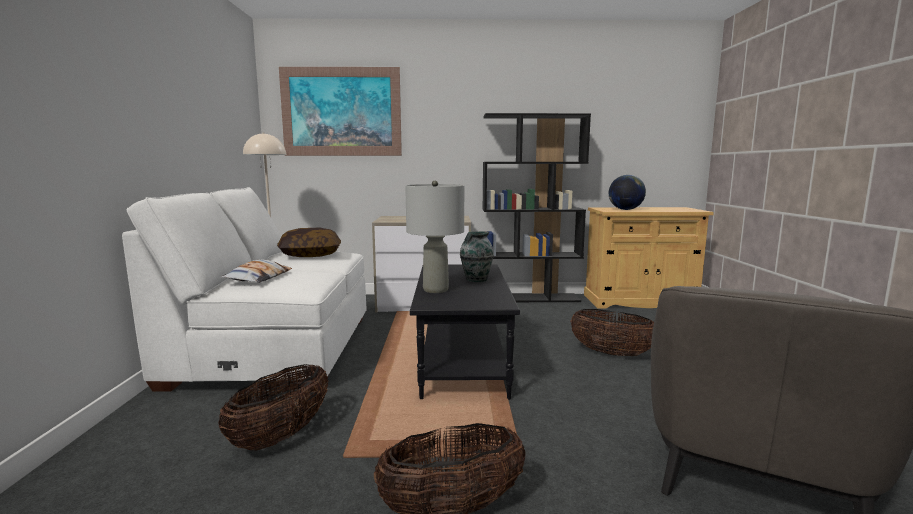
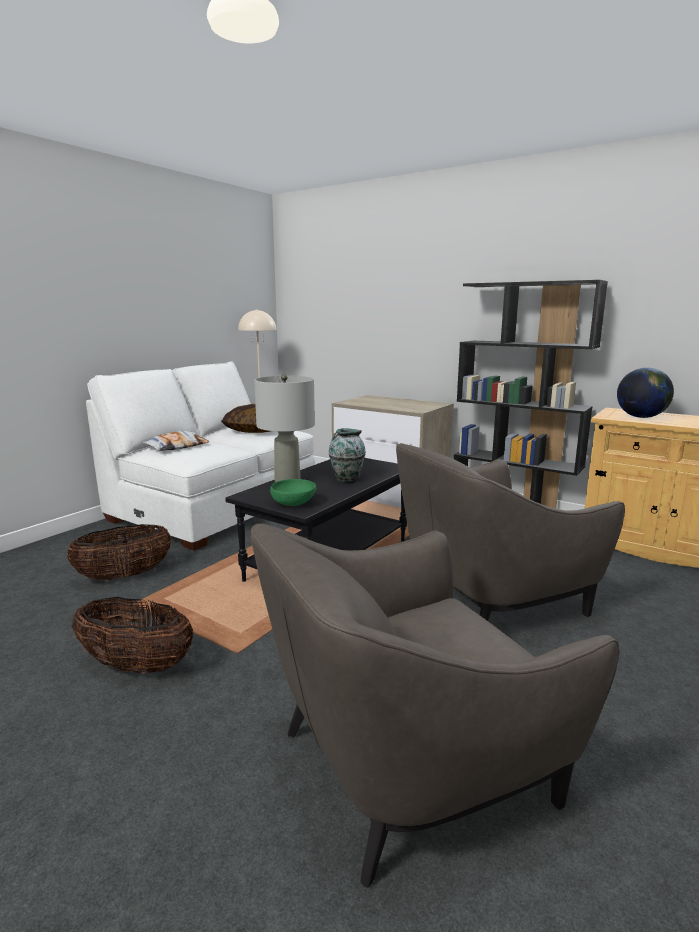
camera: 35 degrees right, 5 degrees up
(341, 112) = (338, 283): picture -> none
(482, 302) = (294, 503): none -> green bowl
(611, 353) = (489, 598): basket -> grey armchair

